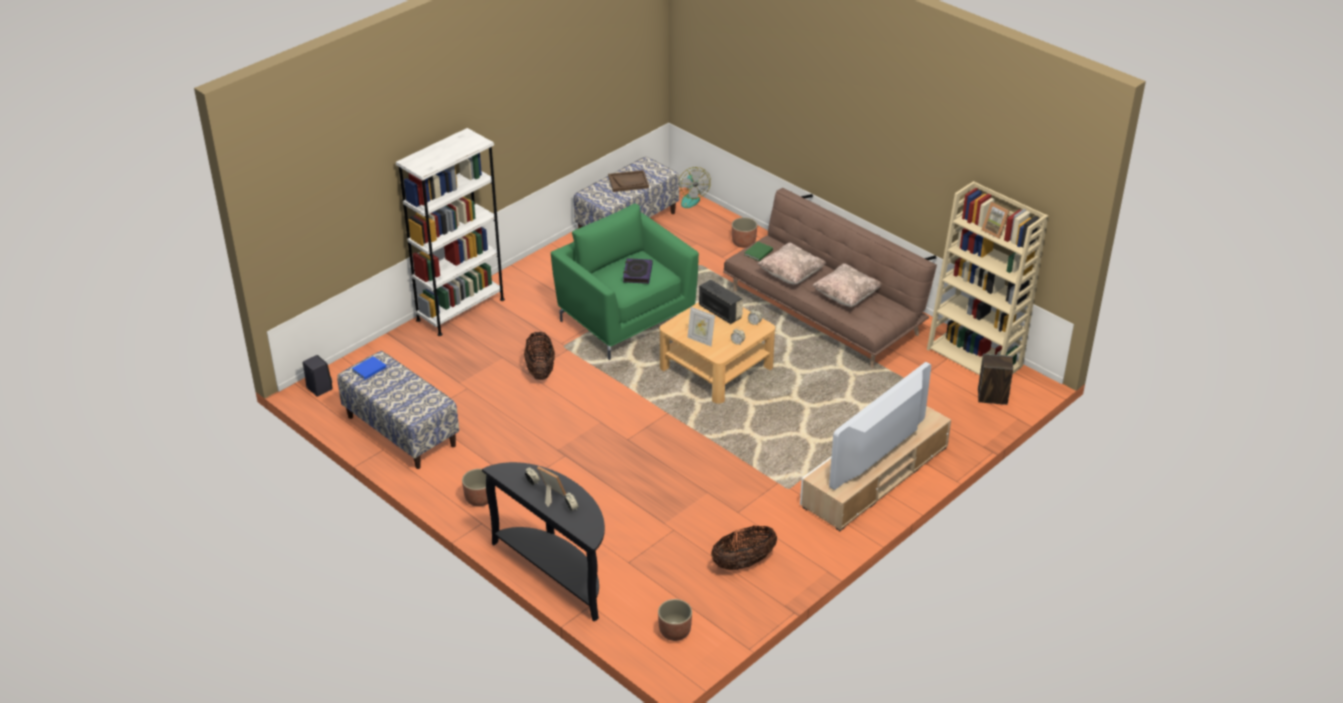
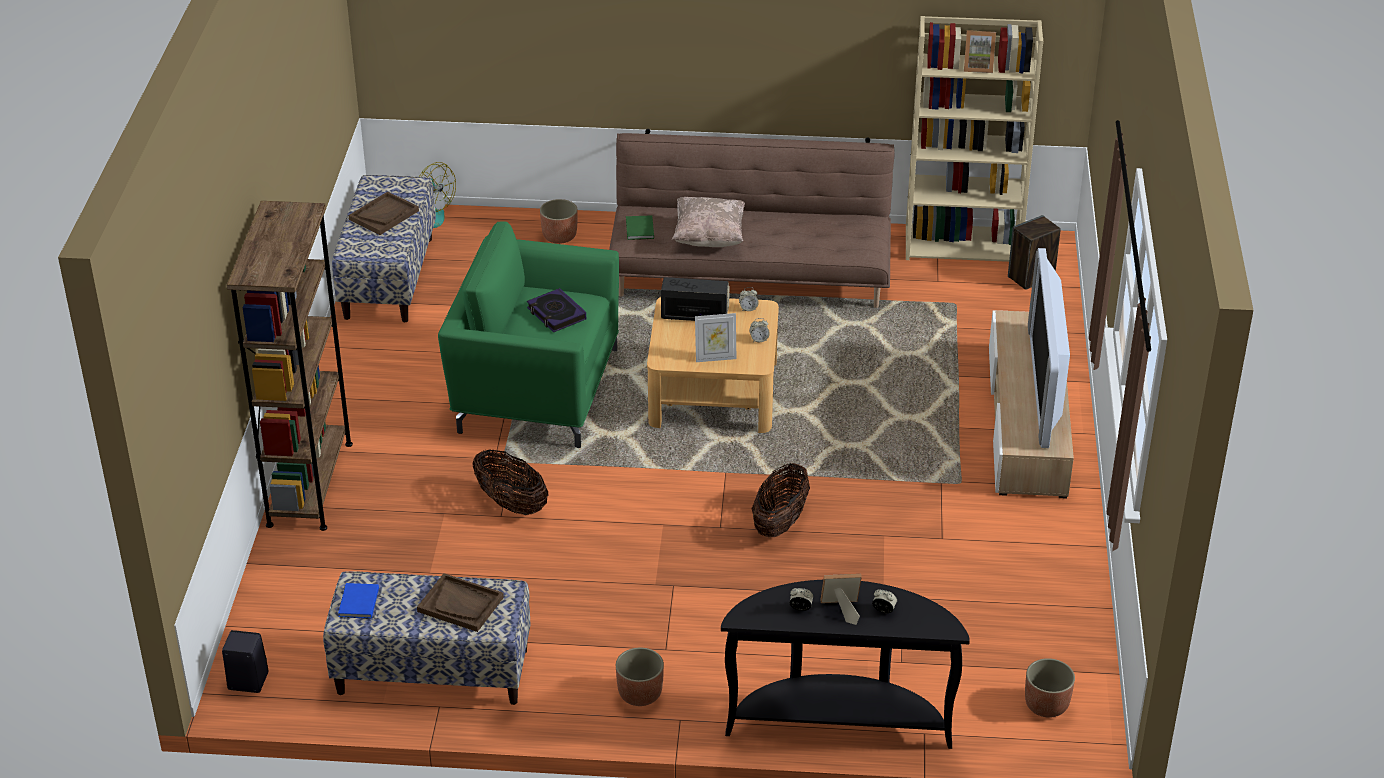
camera: 40 degrees left, 0 degrees up
(411, 395) = (461, 604): none -> brown tray
(460, 309) = (310, 484): white bookcase -> brown bookcase
(743, 562) = (1017, 588): basket -> basket (780, 522)
(846, 296) = (799, 233): beige pillow -> none

